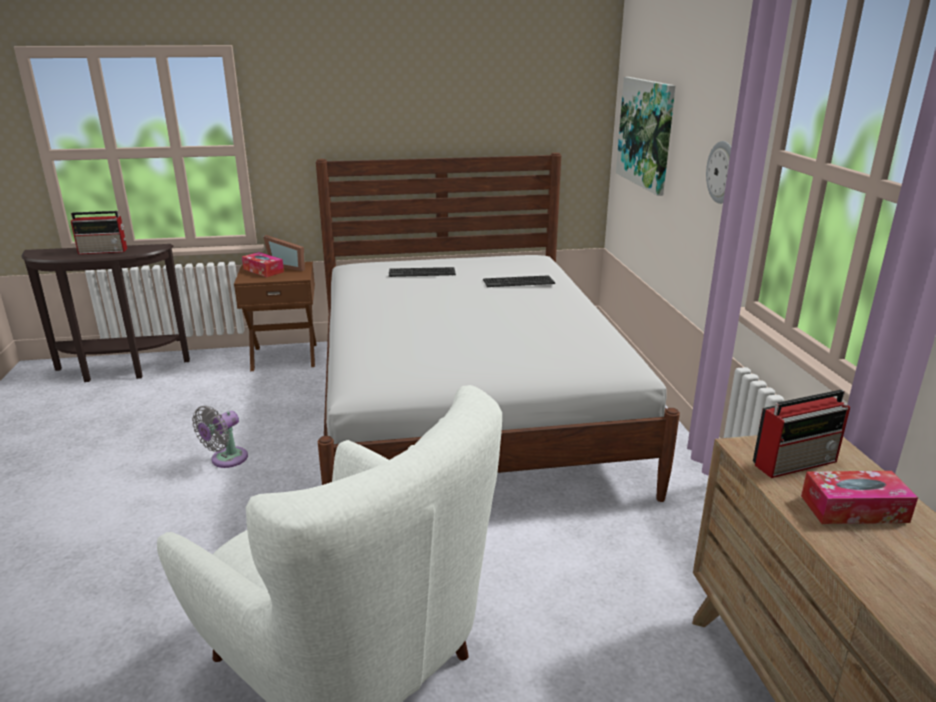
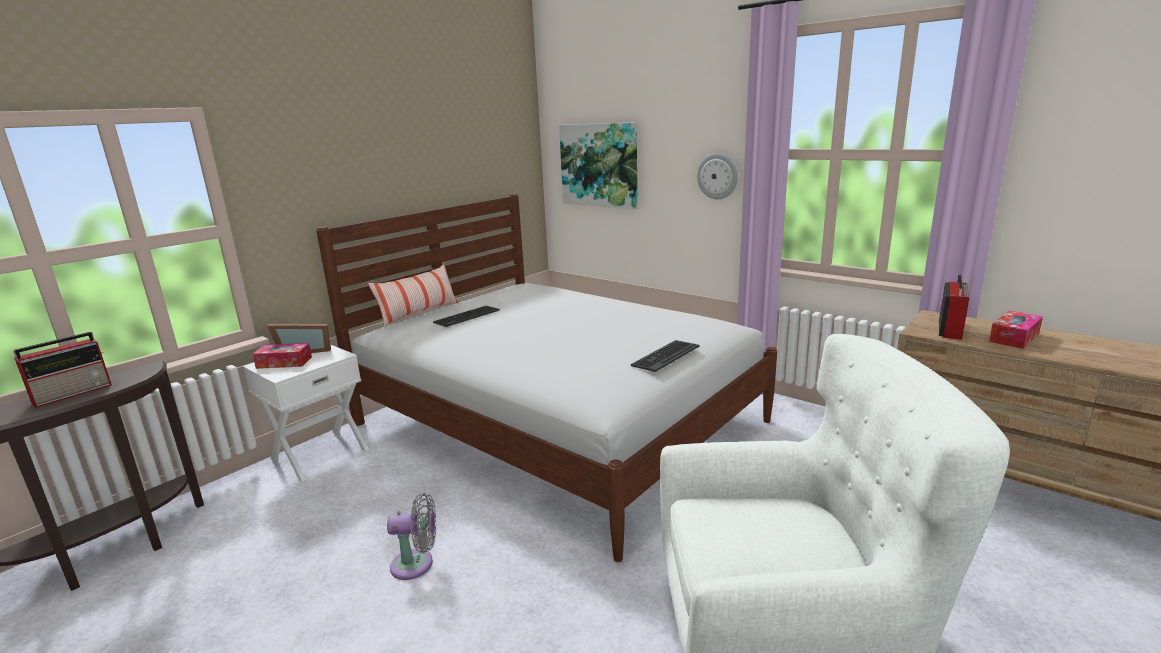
camera: 40 degrees left, 5 degrees down
(226, 460) = (416, 564): grey fan -> grey fan turned 90 degrees counterclockwise
(284, 356) = (319, 453): brown nightstand -> white nightstand
(403, 258) = (418, 313): none -> pillow
(518, 282) = (557, 301): keyboard -> keyboard (665, 356)

